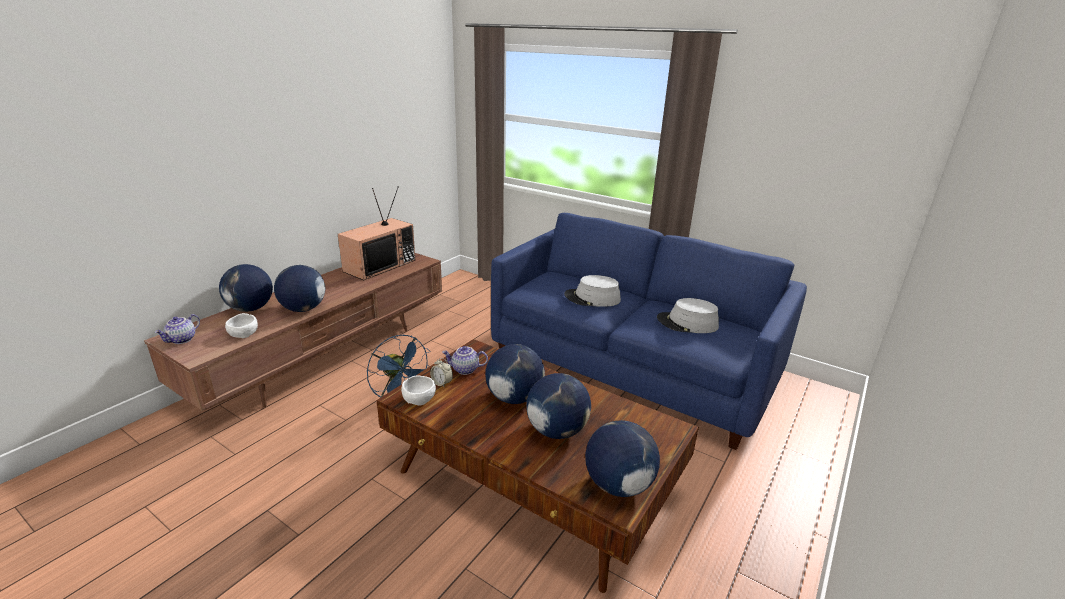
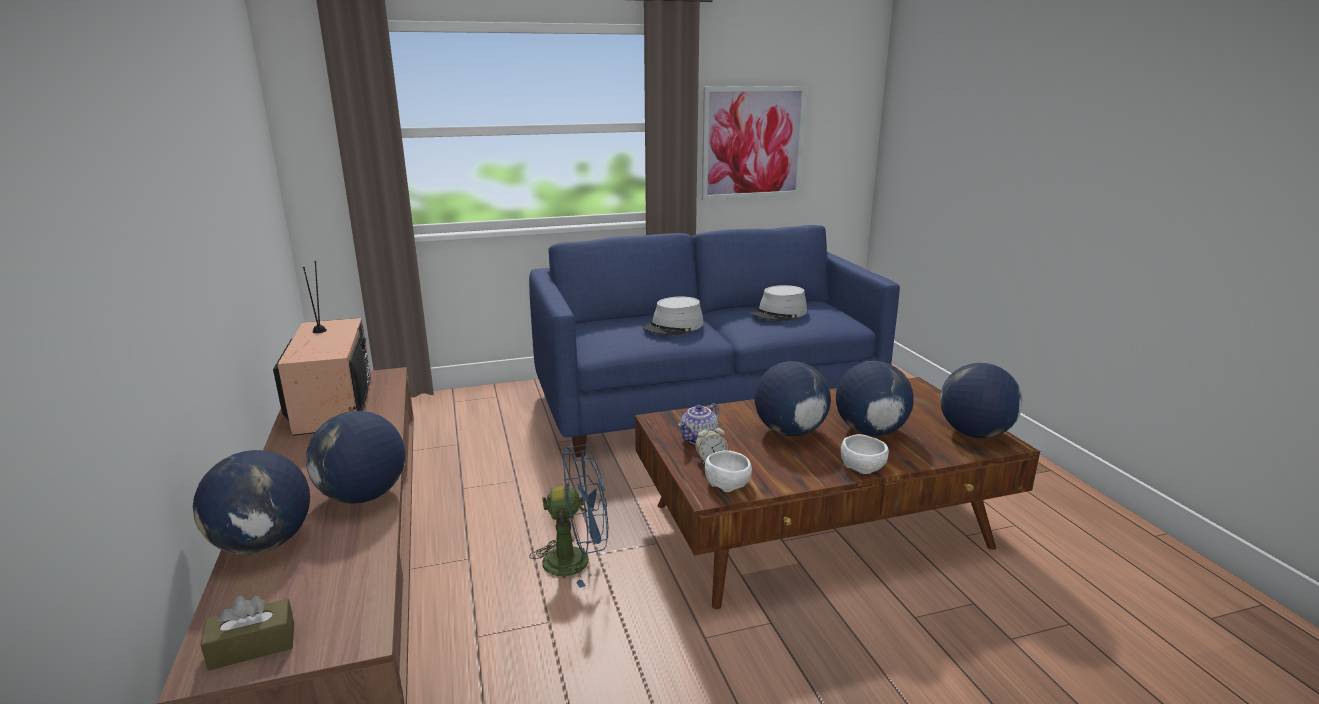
camera: 50 degrees left, 5 degrees down
(182, 340) = (252, 646): teapot -> brown tissue box
(244, 334) = (353, 569): white bowl -> white bowl (863, 466)
(770, 168) = (753, 143): none -> picture

